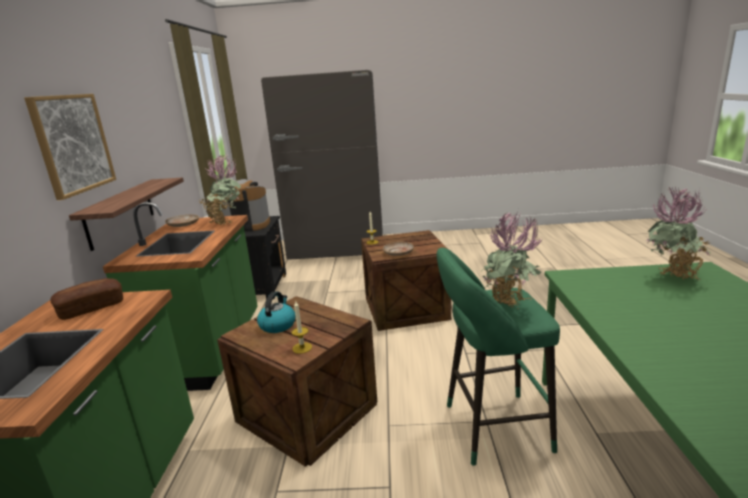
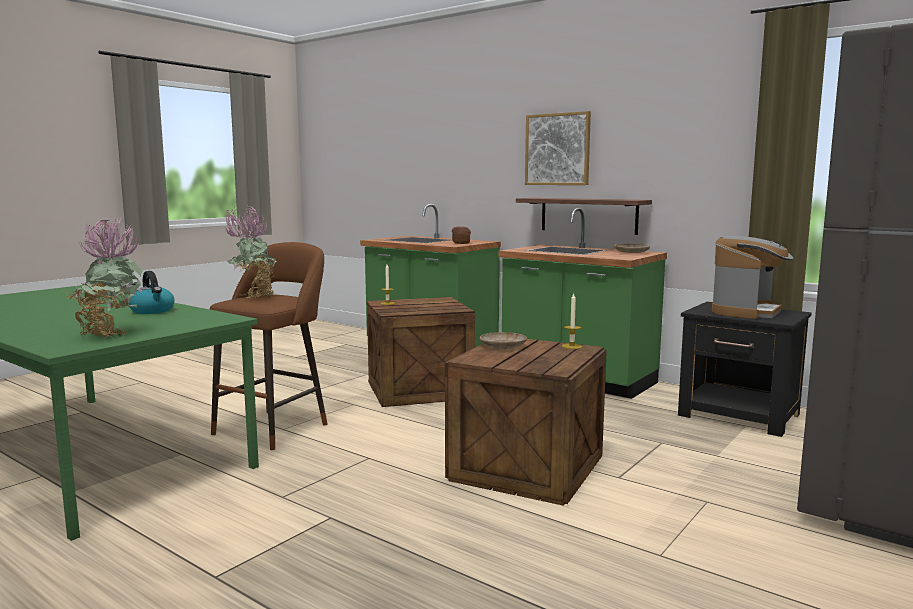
camera: 125 degrees right, 10 degrees down
(226, 222) = (609, 256): potted plant -> none
(277, 325) = (433, 303): kettle -> kettle (153, 311)
(491, 428) = (275, 427): green stool -> brown stool

